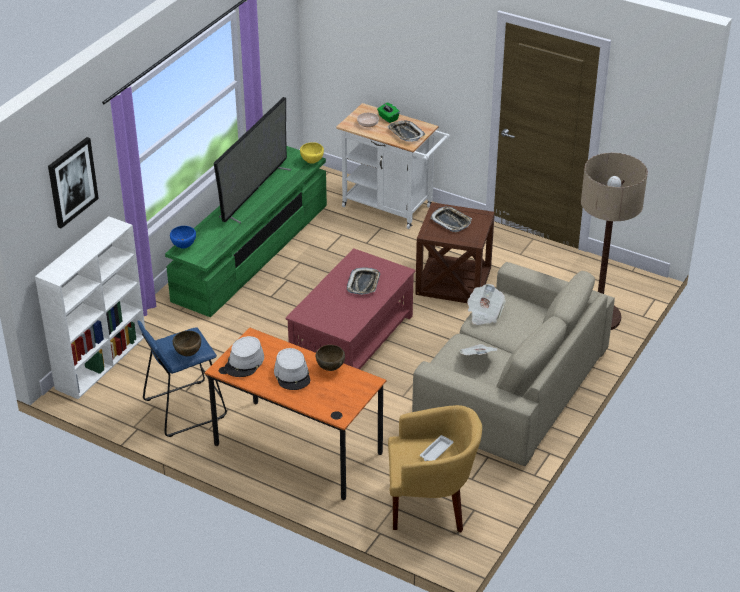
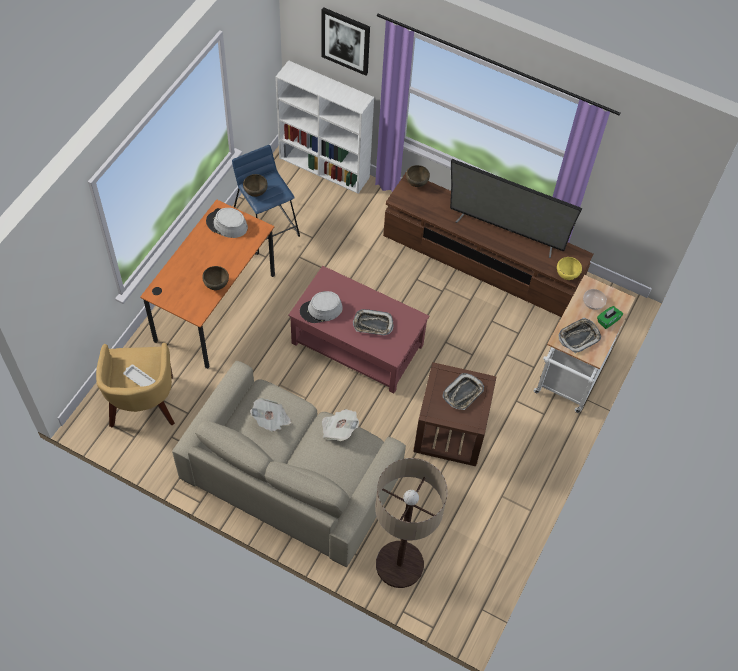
camera: 85 degrees right, 20 degrees up
(184, 247) = (416, 183): blue bowl -> brown bowl
(252, 253) = (481, 261): green tv stand -> brown tv stand
(292, 375) = (209, 258): grey hat -> grey hat (321, 310)

